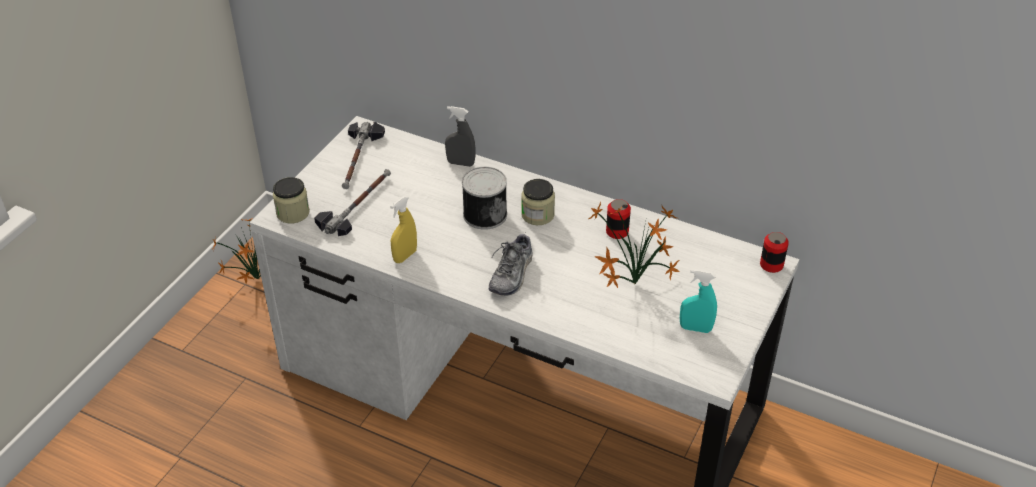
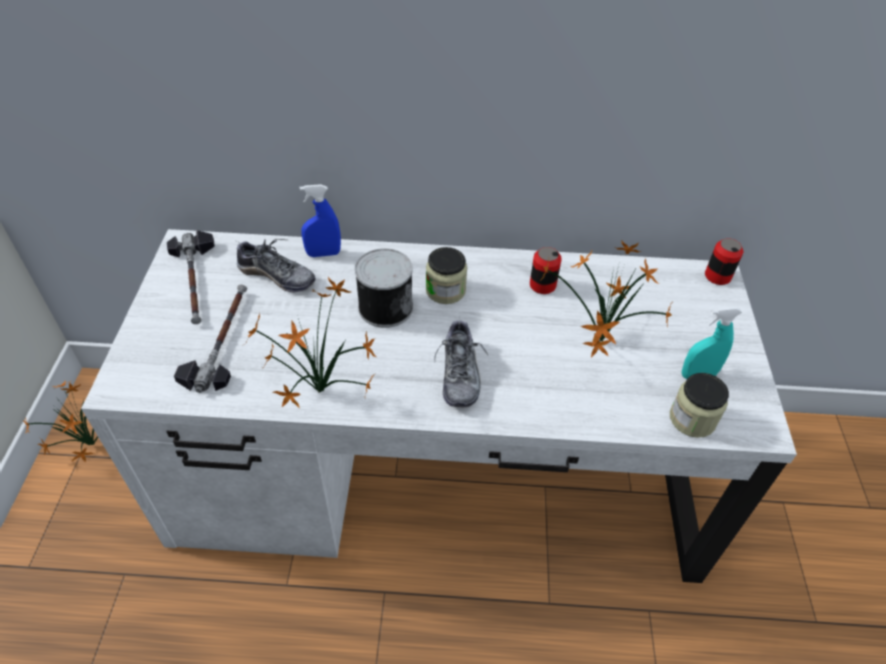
camera: 25 degrees left, 5 degrees up
(293, 213) = (138, 376): jar -> jar (692, 419)
(405, 256) = (316, 391): yellow spray bottle -> potted plant
(418, 171) = (277, 276): none -> shoe
(460, 163) = (323, 253): grey spray bottle -> blue spray bottle

